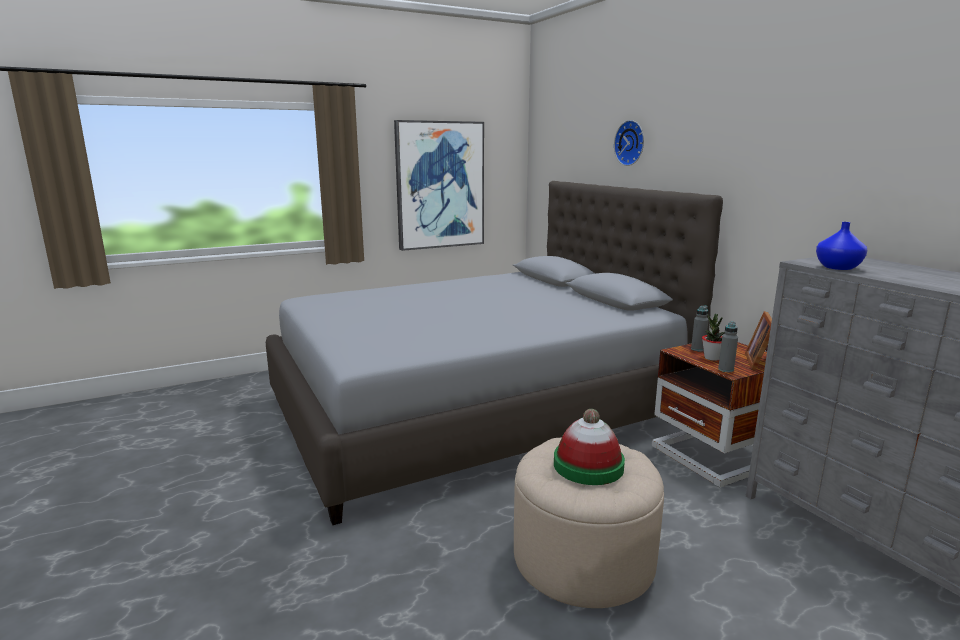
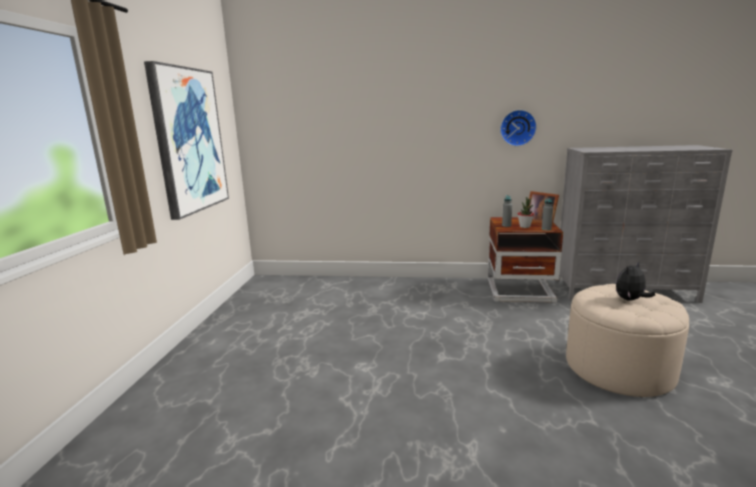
camera: 55 degrees left, 0 degrees up
(477, 409) = (374, 338): grey bed -> none
(588, 466) = (630, 300): hat -> plush toy
(631, 143) = (381, 91): wall clock -> wall clock (517, 128)
(838, 268) = (610, 150): blue vase -> none

